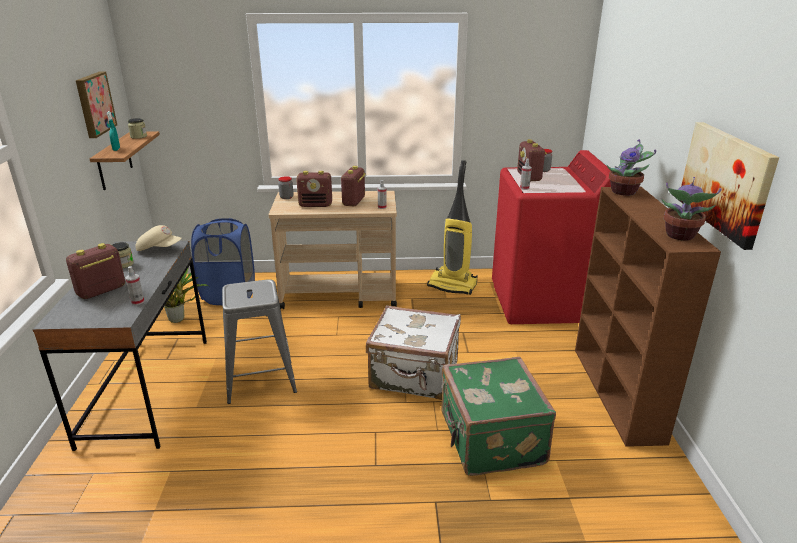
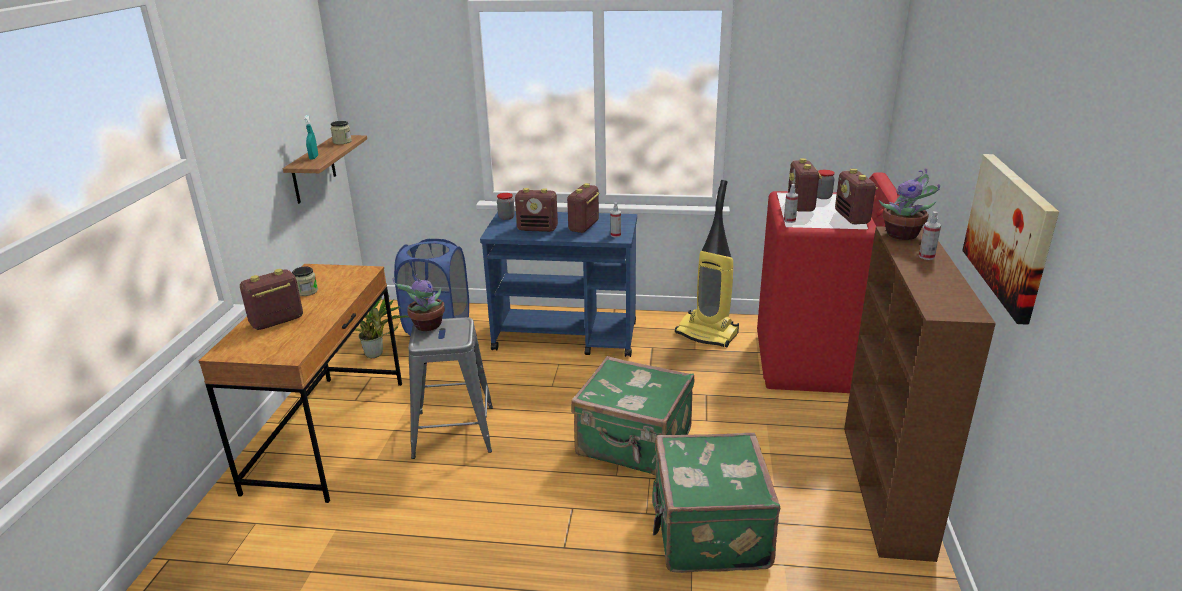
camera: 10 degrees right, 0 degrees up
(94, 104) = (291, 106): picture -> none
(137, 302) = (311, 337): spray bottle -> spray bottle (926, 256)
(148, 389) = (329, 434): grey desk -> brown desk
(159, 249) = (349, 275): beige cap -> none
(340, 294) = (567, 337): beige cart -> blue cart
(414, 376) = (634, 444): white suitcase -> green suitcase
(571, 184) = (852, 218): none -> radio
(679, 236) = (949, 299): potted plant -> potted plant (426, 326)

